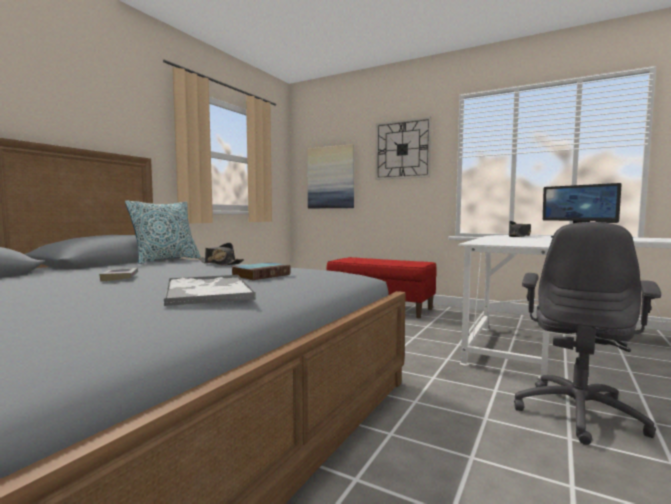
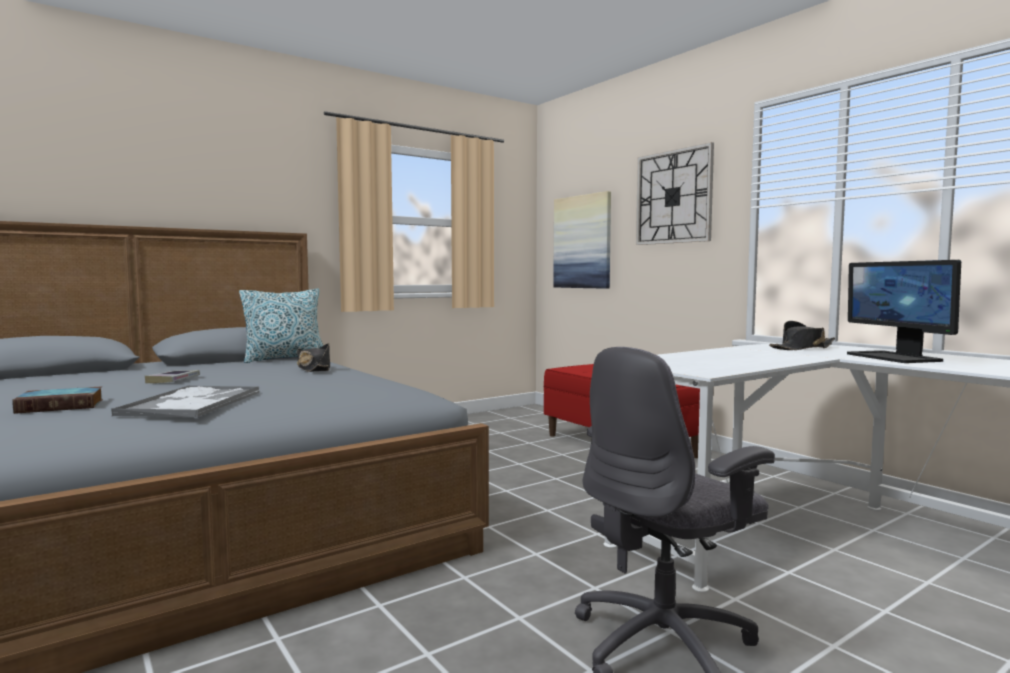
camera: 25 degrees right, 0 degrees up
(261, 275) = (301, 388): book -> book (62, 406)

